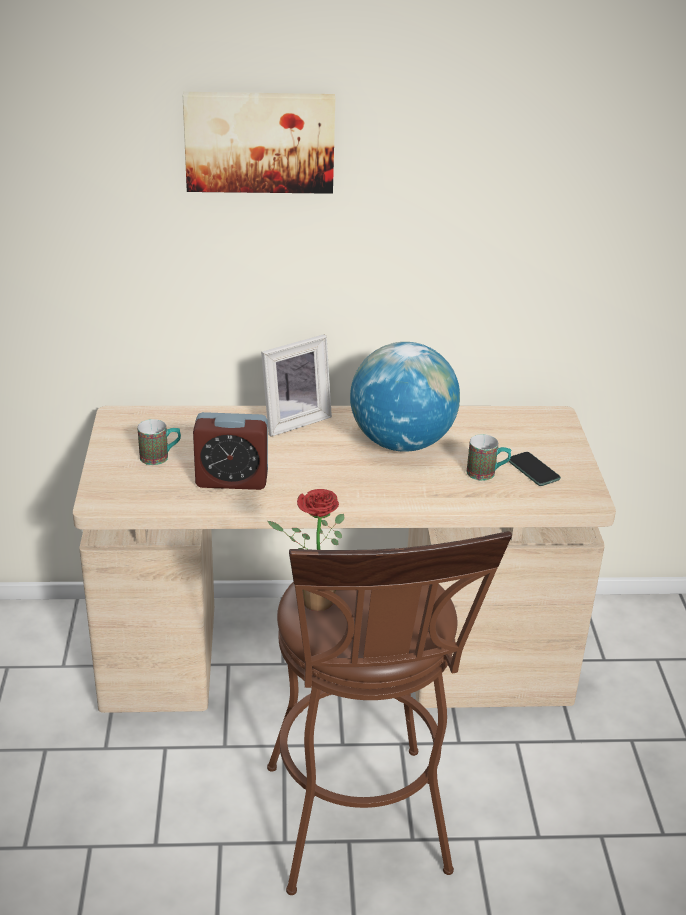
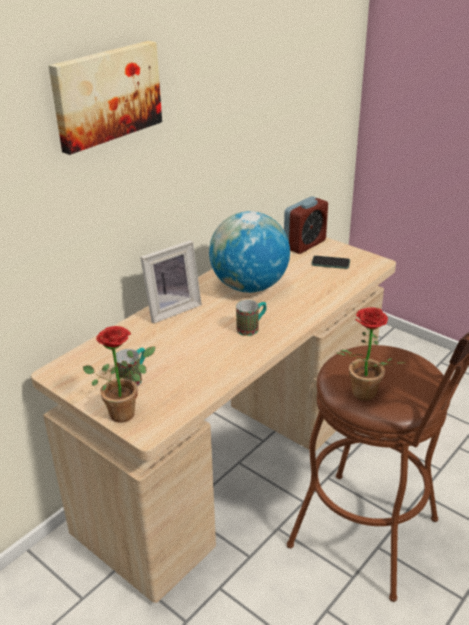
camera: 45 degrees left, 0 degrees up
(112, 478) = (126, 411): none -> potted plant
(232, 480) = (201, 363): alarm clock -> alarm clock (304, 244)
(293, 420) = (171, 309): picture frame -> picture frame turned 45 degrees clockwise
(487, 474) = (316, 277): mug -> mug (252, 328)

